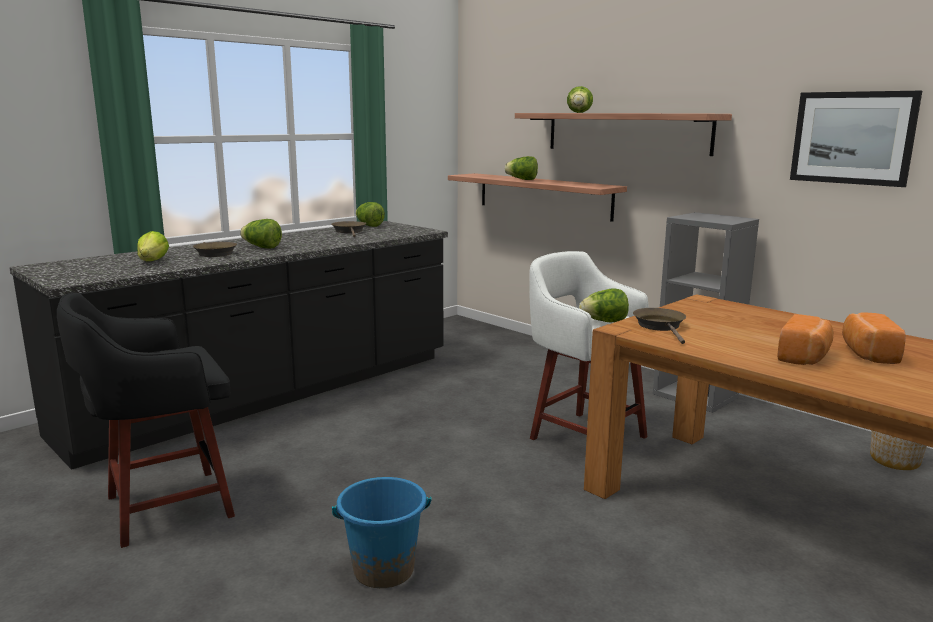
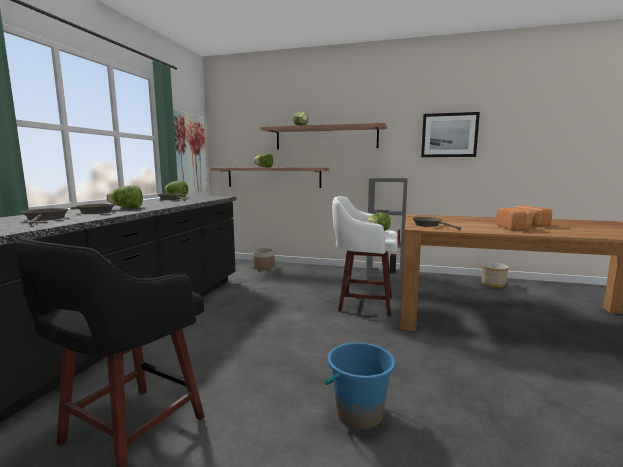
camera: 30 degrees left, 5 degrees down
(153, 261) = (46, 219): lettuce -> brown frying pan
(418, 152) = (189, 153): none -> picture
(509, 345) = (264, 267): none -> planter

